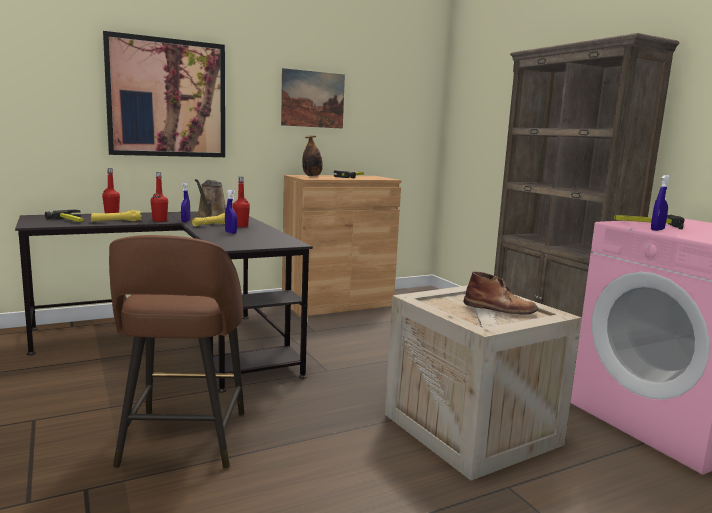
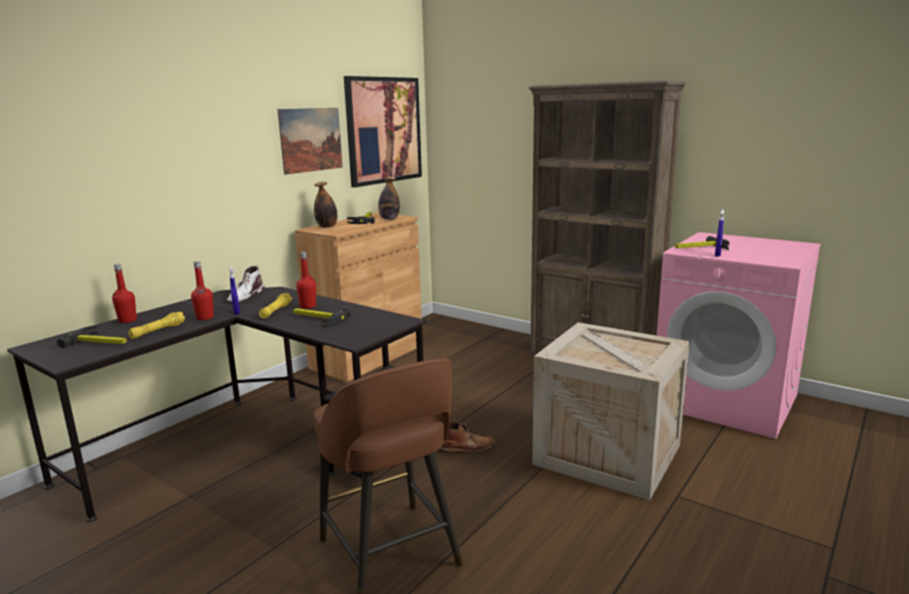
camera: 25 degrees left, 5 degrees up
(167, 98) = (161, 163): picture -> picture (384, 130)
(211, 215) = (245, 296): brown watering can -> white boot
(230, 232) = (317, 319): blue spray bottle -> hammer
(373, 178) = (389, 219): none -> bottle
(500, 308) = (627, 347): brown boot -> brown boot (467, 448)

